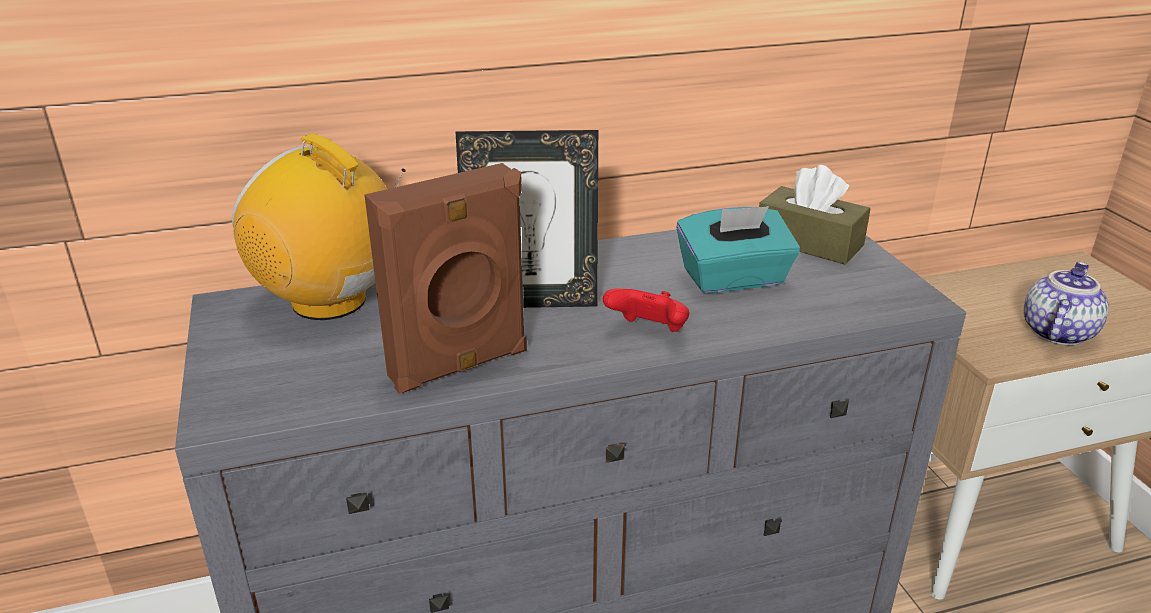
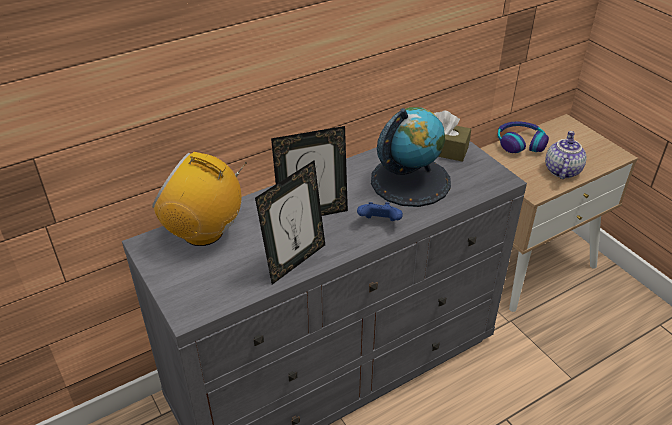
camera: 15 degrees left, 10 degrees up
(460, 366) = (294, 261): brown speaker -> picture frame
(648, 332) = (379, 223): red game controller -> blue game controller
(734, 279) = (410, 181): turquoise tissue box -> globe
(981, 282) = (520, 143): none -> headphones

